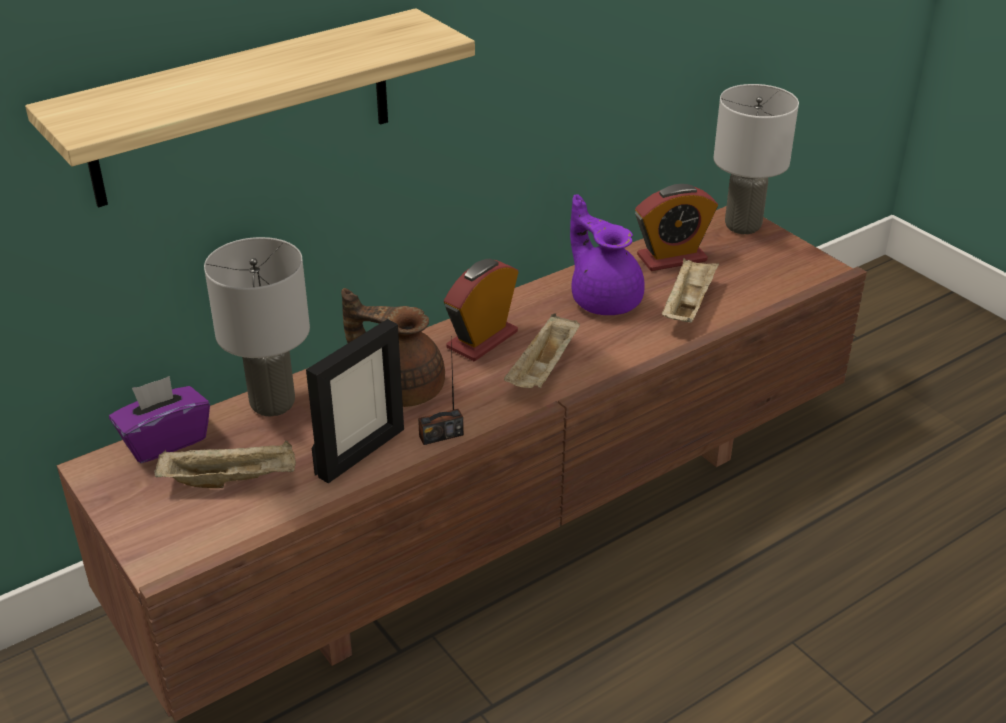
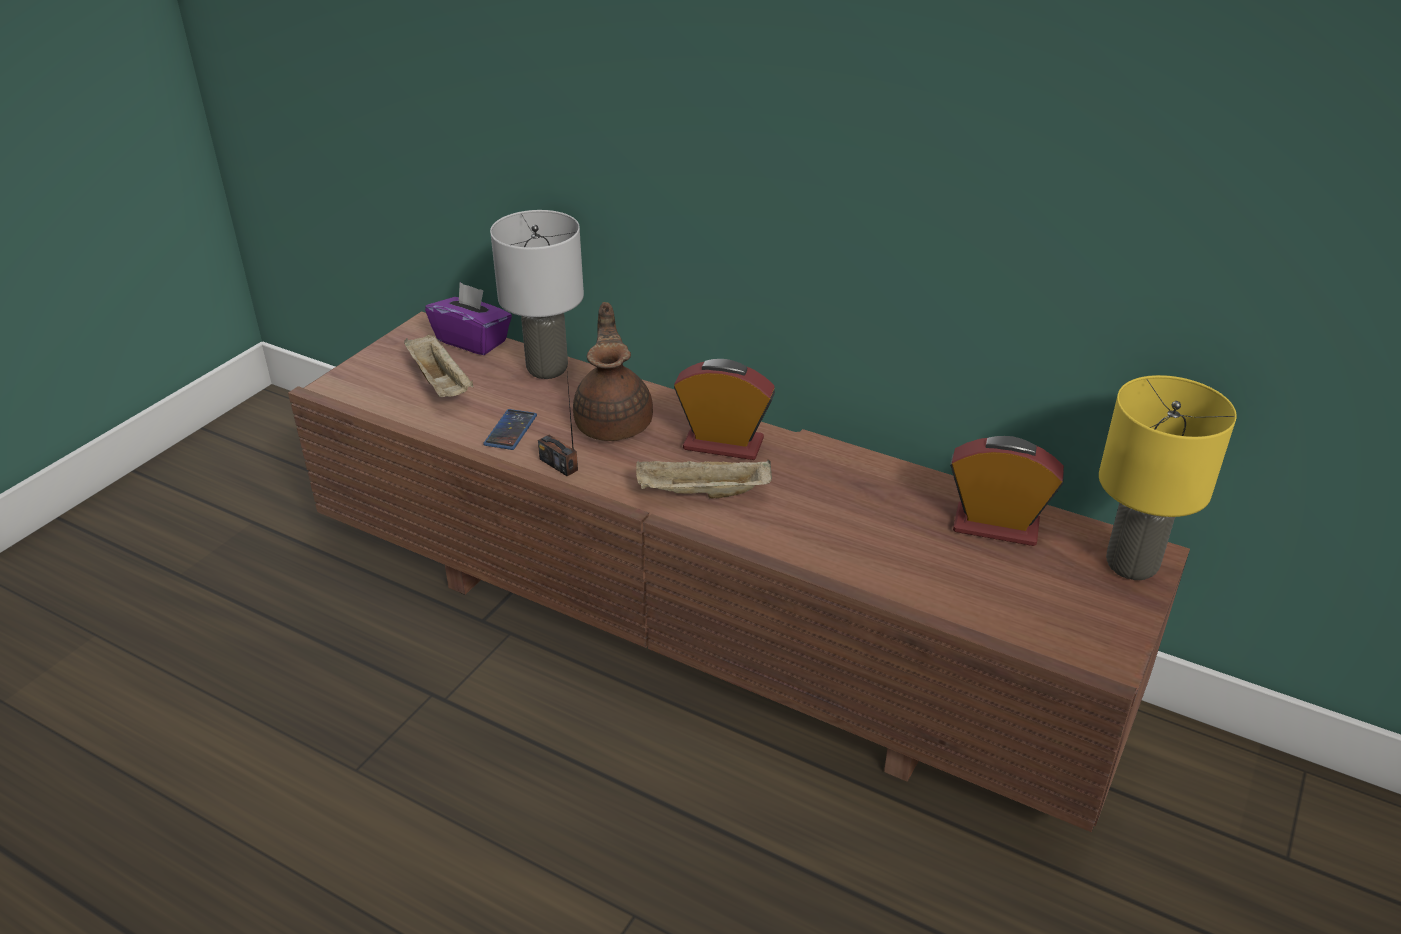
camera: 65 degrees right, 0 degrees up
(243, 108) = (582, 95): shelf -> none
(360, 452) = (510, 430): picture frame -> phone
(604, 299) = (863, 499): purple teapot -> none
(671, 258) = (996, 526): alarm clock -> alarm clock turned 150 degrees clockwise
(687, 306) = (906, 562): beige tray -> none
(741, 226) = (1132, 564): white table lamp -> yellow table lamp

